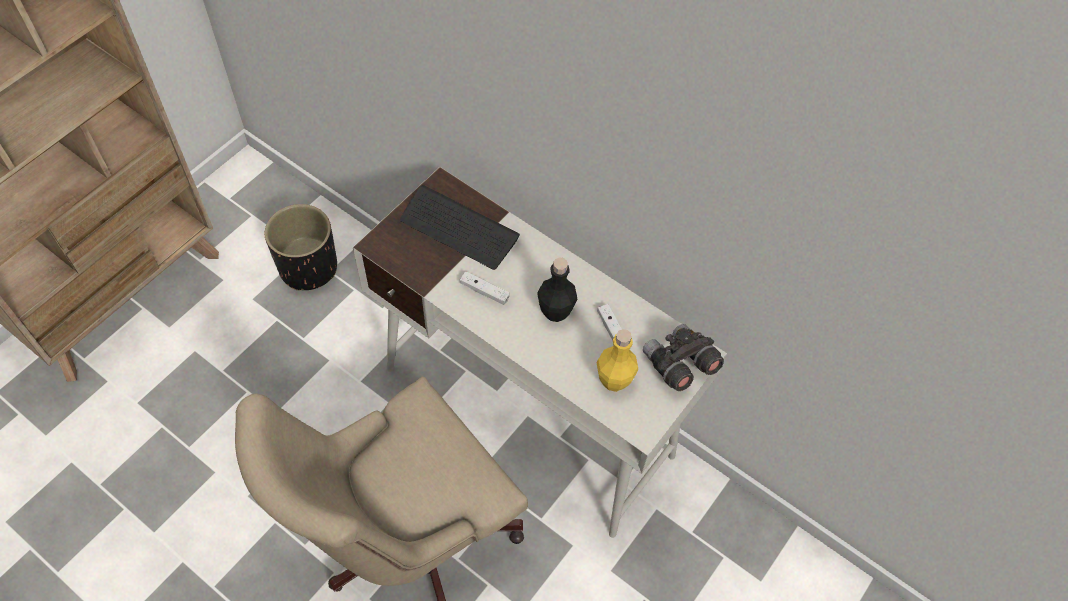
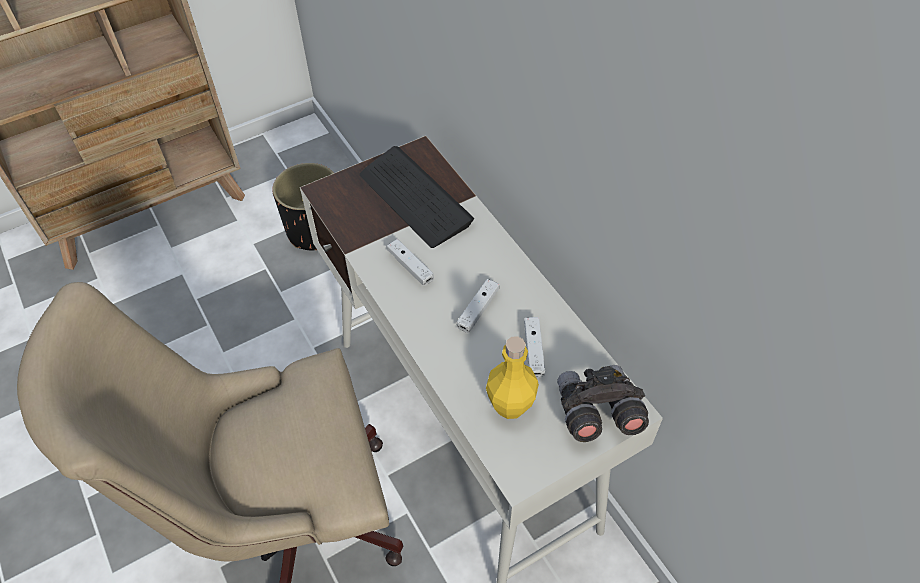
camera: 25 degrees right, 5 degrees down
(555, 311) = (478, 310): black bottle -> white game controller

